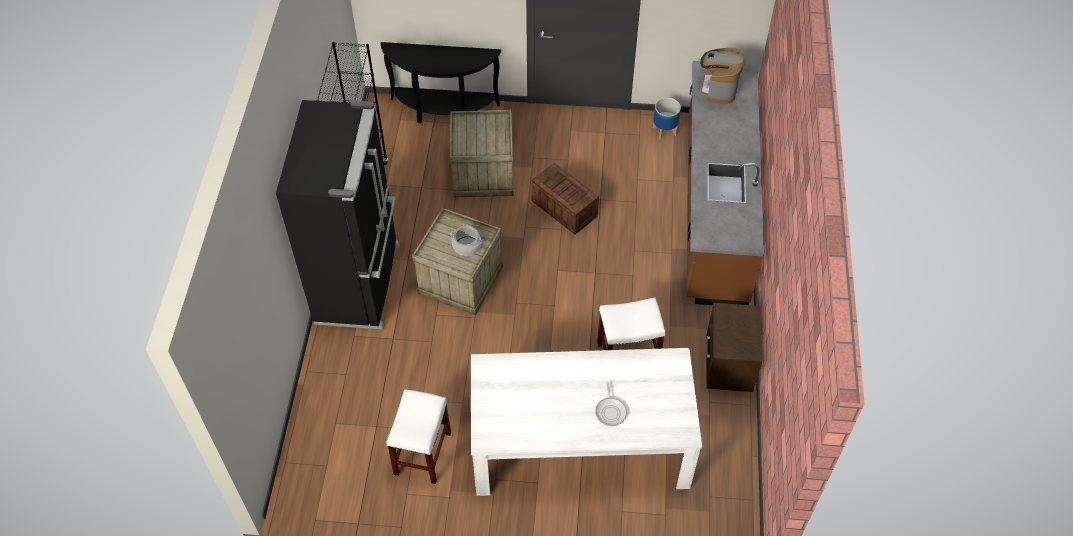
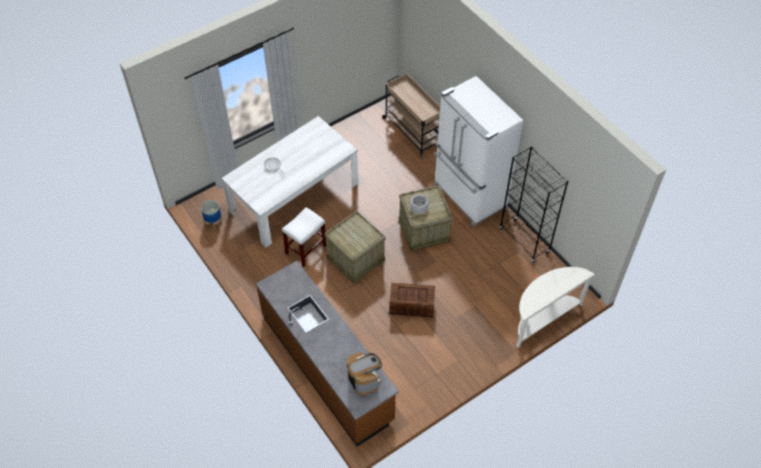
camera: 140 degrees right, 0 degrees up
(319, 430) = (412, 131): none -> beige cart
(360, 283) = (469, 196): black fridge -> white fridge
(422, 453) = (359, 150): white stool -> none
(443, 111) = (542, 318): black console table -> white console table
(484, 172) = (476, 296): crate -> crate (355, 260)
(664, 131) = (402, 403): planter -> planter (213, 222)
(727, 367) = (251, 277): brown nightstand -> none

